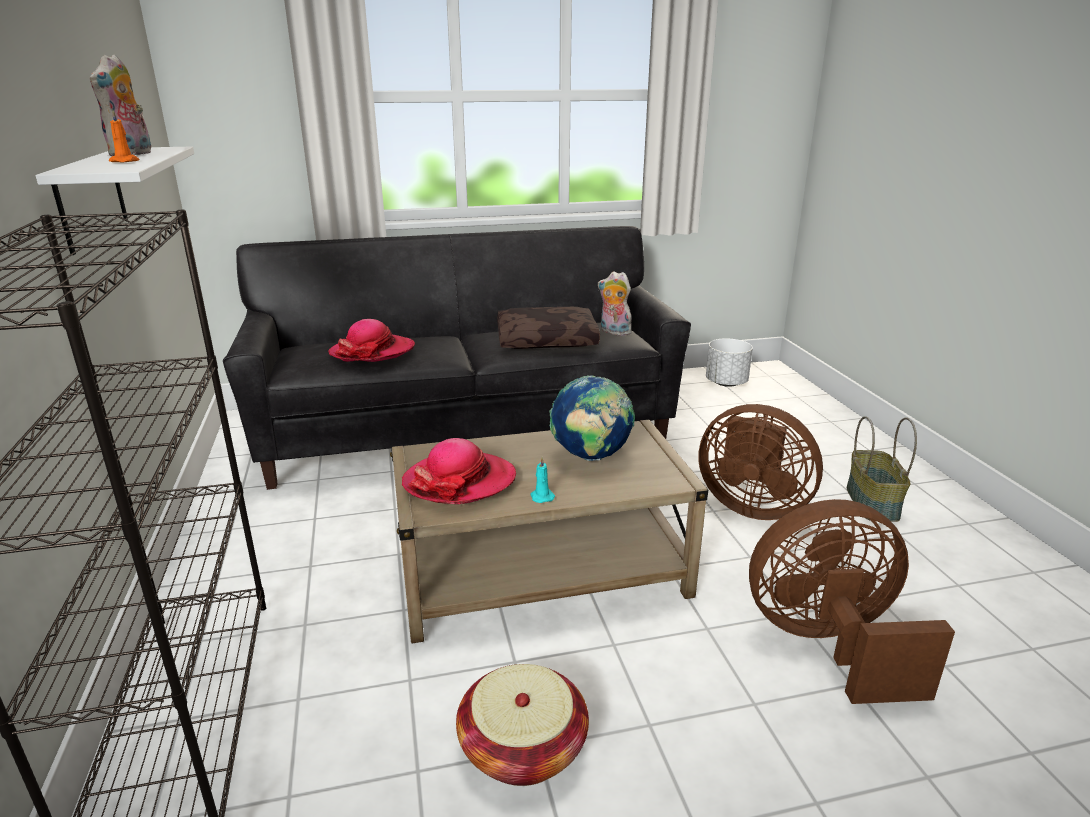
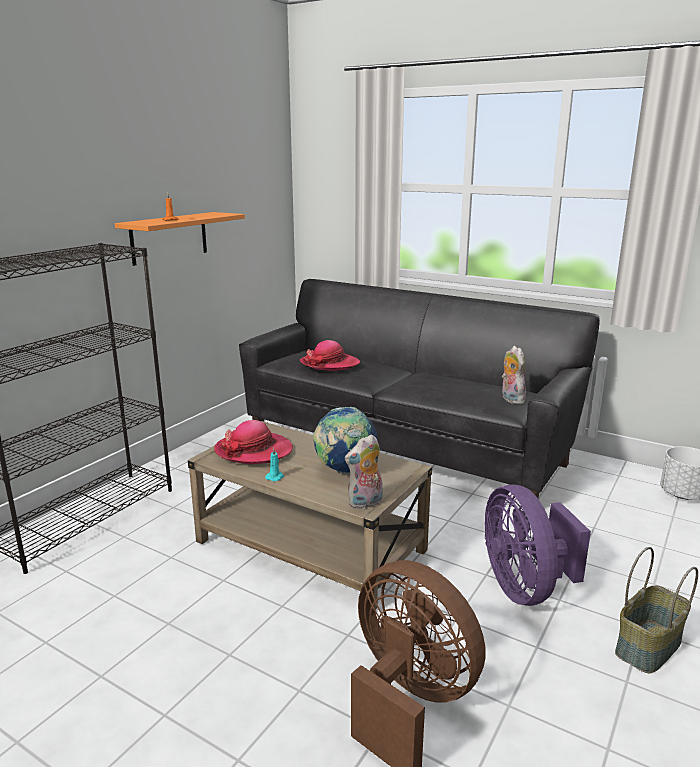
camera: 45 degrees right, 5 degrees down
(91, 198) = (169, 238): white shelf -> orange shelf
(132, 154) = (194, 216): plush toy -> plush toy (365, 503)
(523, 747) = (162, 618): basket -> none
(547, 339) = (449, 389): brown pillow -> none
(751, 505) = (525, 587): brown fan -> purple fan

